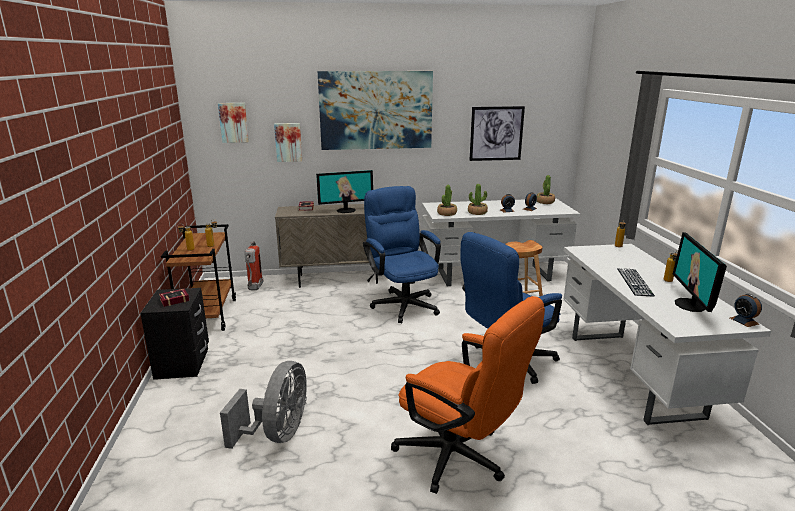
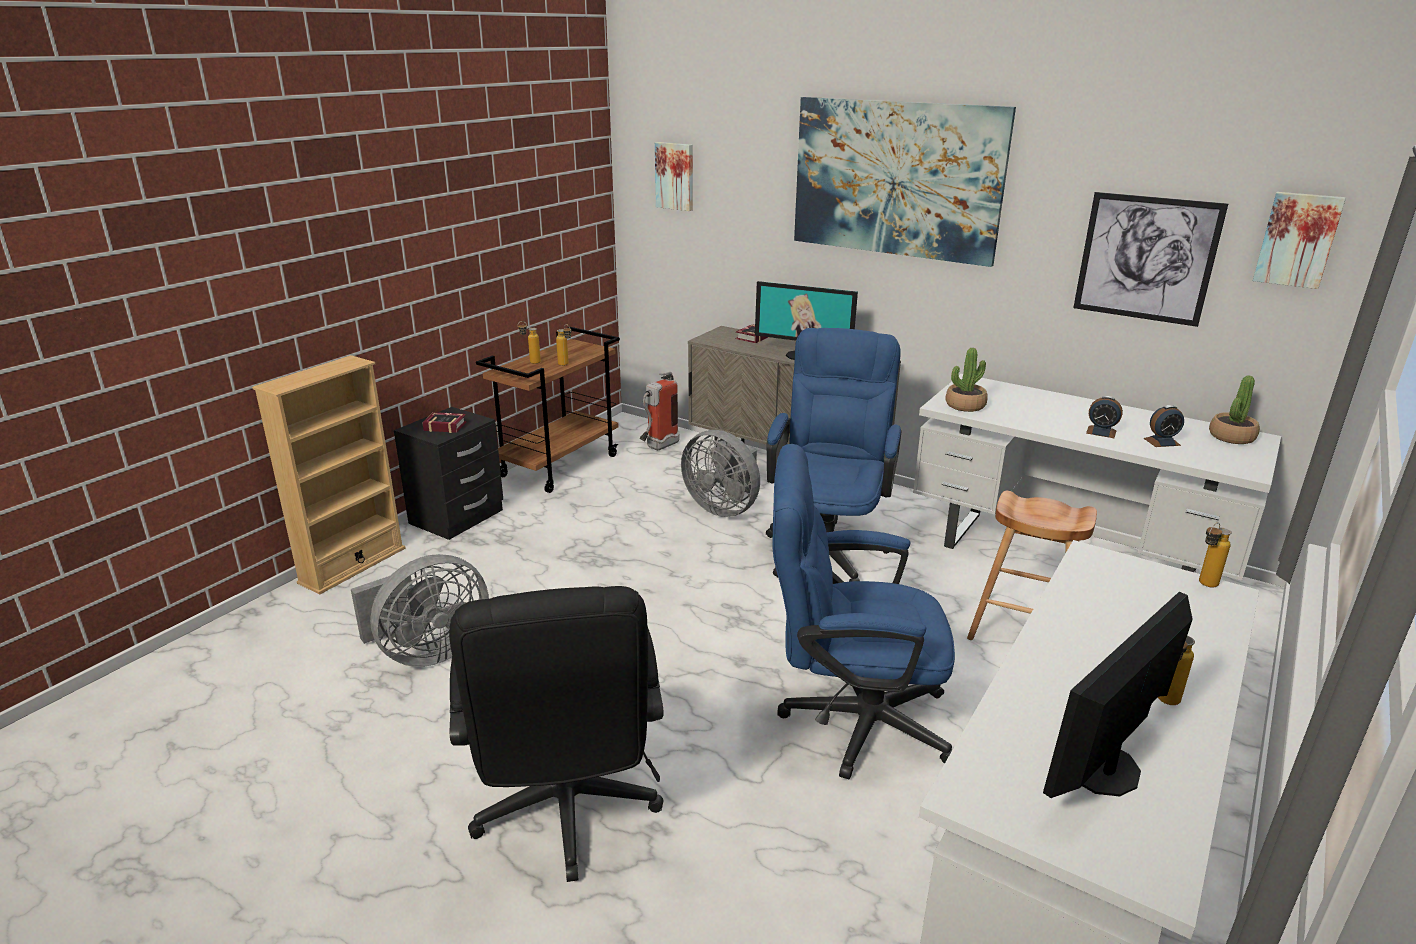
camera: 40 degrees right, 5 degrees up
(149, 416) = (352, 565): none -> beige bookcase
(288, 142) = (748, 219): picture -> picture (1297, 239)
(332, 304) = (723, 508): none -> grey fan
(459, 459) = (566, 815): orange office chair -> black office chair
(477, 212) = (1029, 419): potted plant -> none
(634, 282) = (1076, 667): keyboard -> none
(744, 321) = (1167, 868): alarm clock -> none

